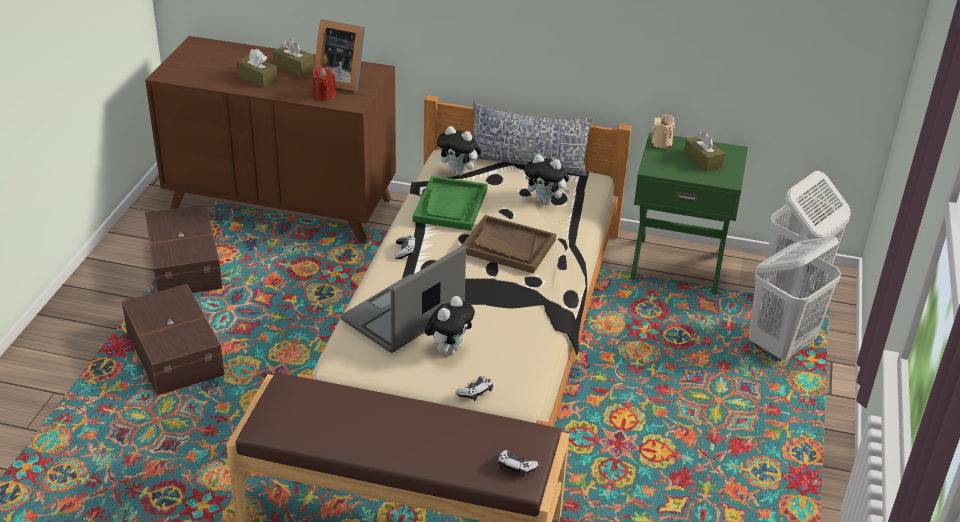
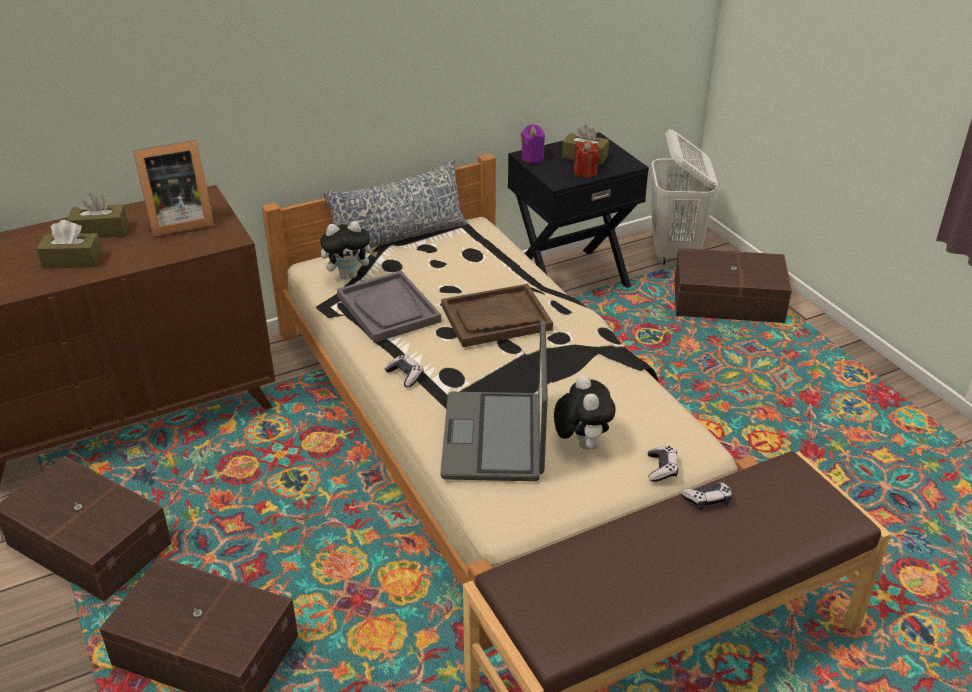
camera: 40 degrees left, 0 degrees up
(324, 95) = (182, 244): red candle -> red candle (585, 172)
(450, 205) = (388, 309): green tray -> grey tray
(516, 467) = (821, 510): game controller -> game controller (707, 500)
(546, 201) = (465, 262): plush toy -> none
(661, 143) = (532, 157): beige candle -> purple candle
(677, 264) = (570, 278): green nightstand -> black nightstand
(781, 345) = (726, 300): white laundry basket -> brown storage box

